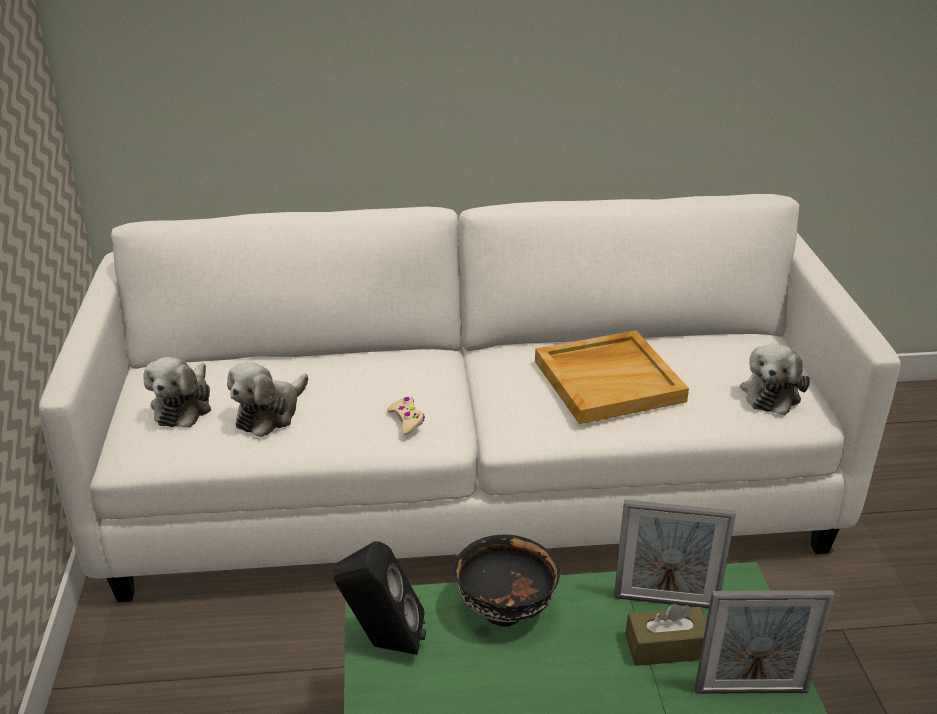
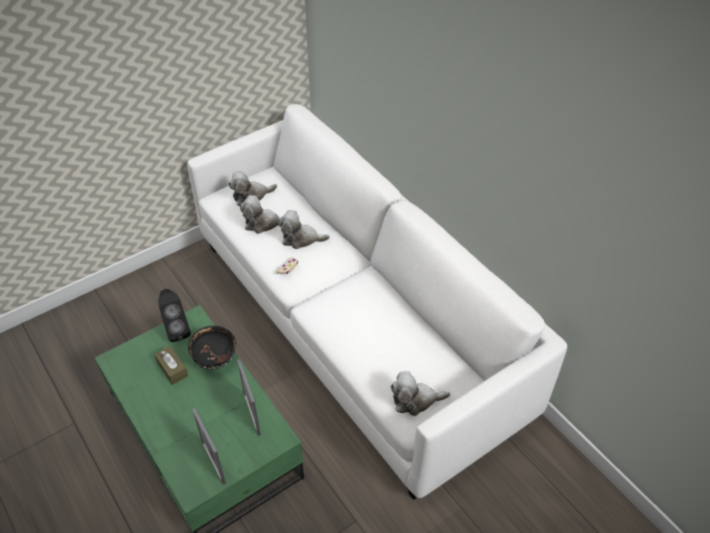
camera: 60 degrees right, 15 degrees up
(353, 386) = (301, 238): none -> plush toy
(609, 380) = (372, 327): beige tray -> none
(666, 647) = (223, 424): brown tissue box -> brown tissue box (172, 369)

